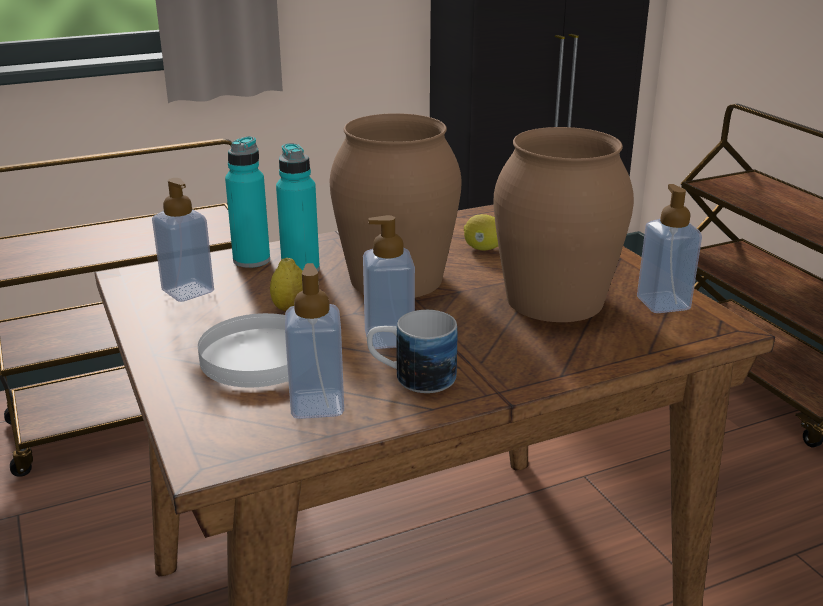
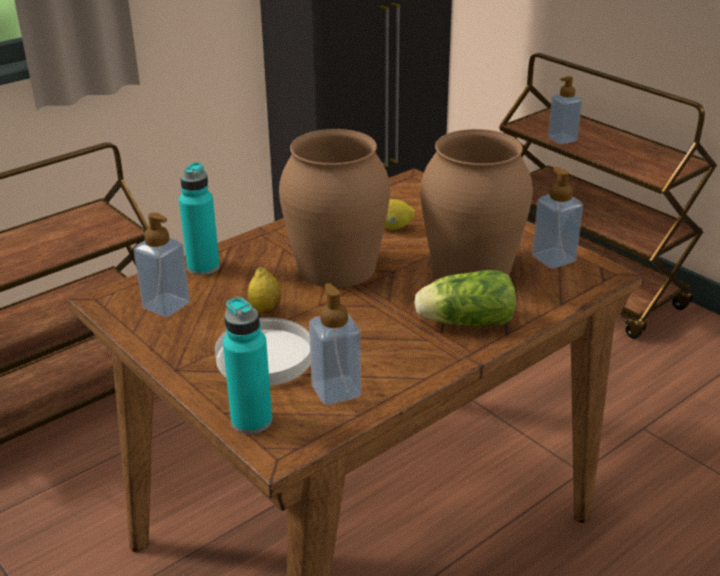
camera: 15 degrees left, 5 degrees up
(300, 270) = (251, 270): turquoise bottle -> turquoise bottle (251, 421)
(389, 338) = (360, 323): soap dispenser -> soap dispenser (562, 139)
(412, 378) = (396, 355): mug -> none
(513, 354) = (463, 322): none -> lettuce

